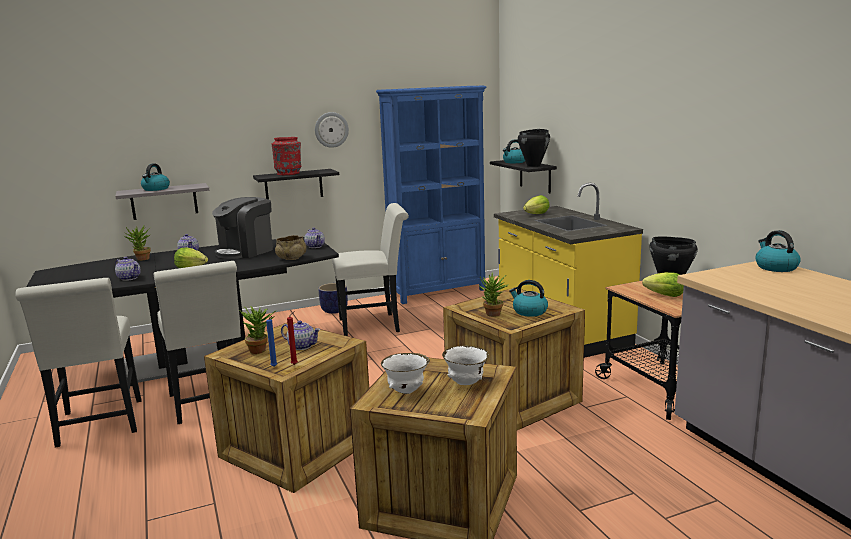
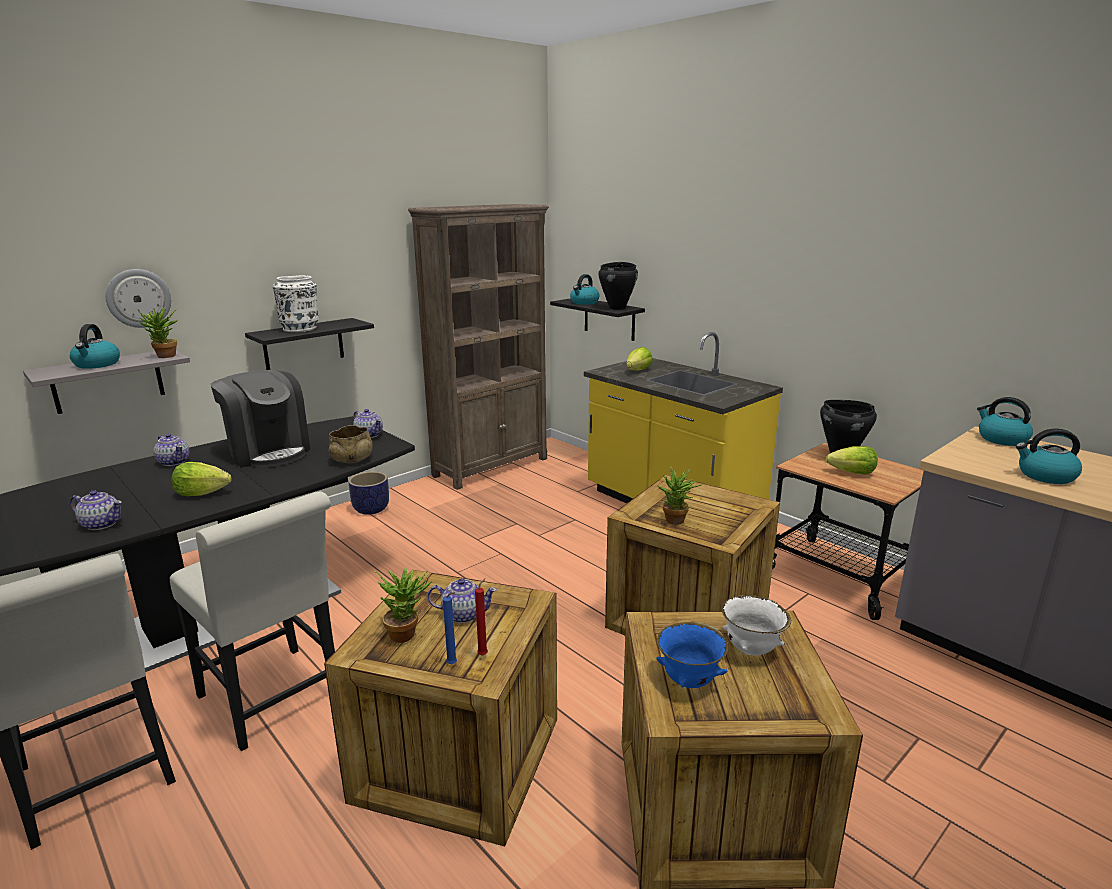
camera: 20 degrees left, 5 degrees up
(141, 259) = (97, 482): potted plant -> potted plant (165, 357)
(246, 251) = (268, 452): coffee machine -> coffee machine turned 60 degrees counterclockwise
(289, 173) = (300, 328): red vase -> white vase
(331, 129) = (351, 263): wall clock -> wall clock (138, 298)
(374, 325) = (440, 526): white chair -> none
(406, 391) = (690, 681): white bowl -> blue bowl
(438, 292) = (491, 467): blue bookcase -> brown bookcase
(529, 312) = (714, 511): kettle -> kettle (1045, 476)

